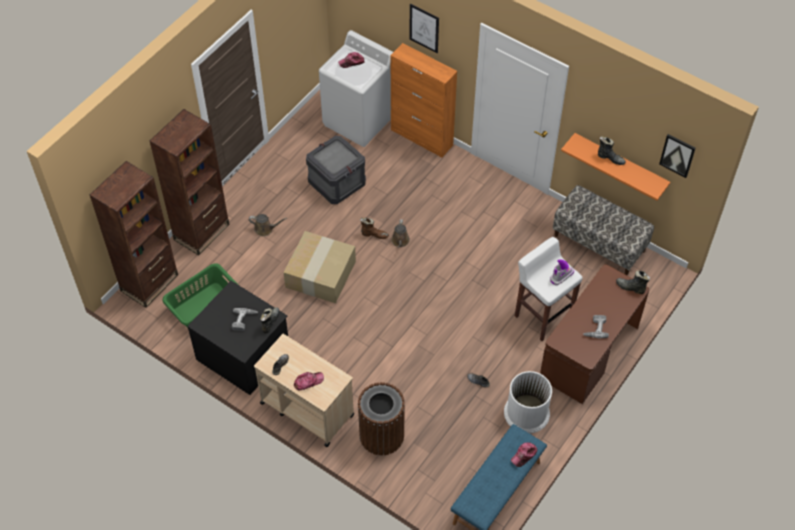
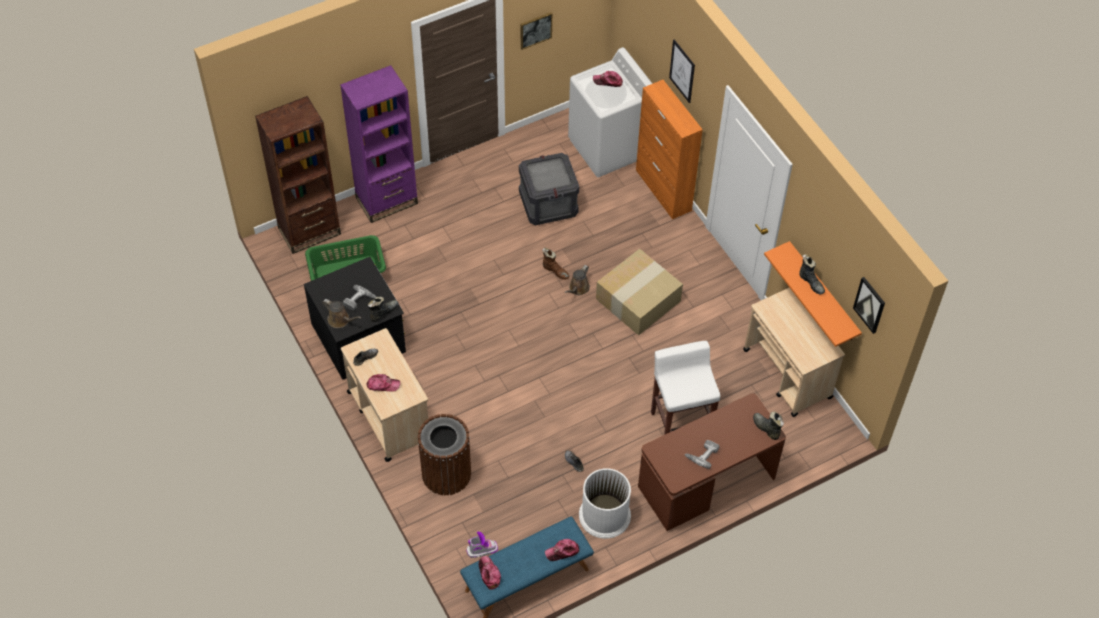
camera: 25 degrees right, 0 degrees up
(201, 232) = (387, 201): brown bookcase -> purple bookcase
(265, 229) = (450, 222): brown watering can -> brown watering can (340, 320)
(279, 39) = (535, 30): none -> picture
(320, 273) = (478, 288): cardboard box -> cardboard box (638, 299)
(477, 500) = (489, 574): none -> cap
(561, 276) = (697, 386): boot -> boot (481, 549)
(599, 243) = (787, 374): bench -> beige cart

